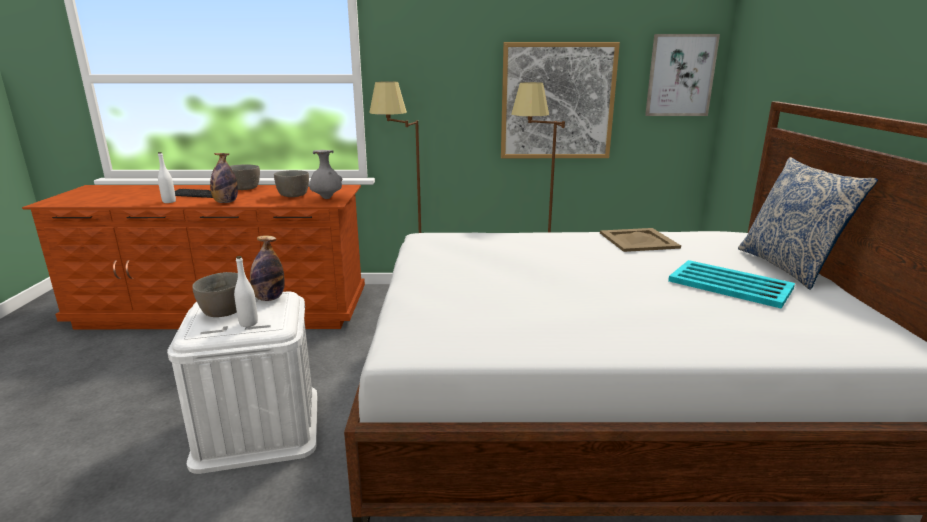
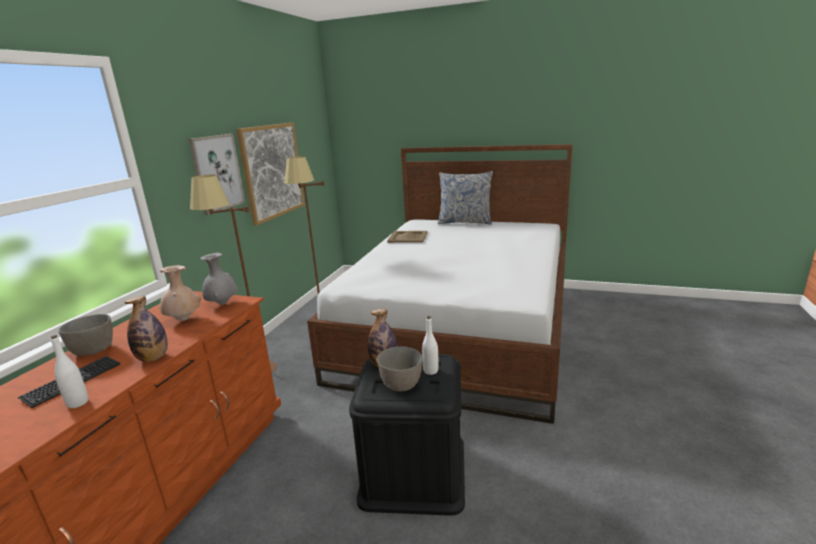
camera: 70 degrees left, 0 degrees up
(258, 427) = (413, 471): white storage box -> black storage box
(294, 196) = (184, 319): grey bowl -> beige vase
(680, 75) = (316, 141): picture -> picture (217, 173)
(728, 284) = (479, 233): turquoise tray -> none

